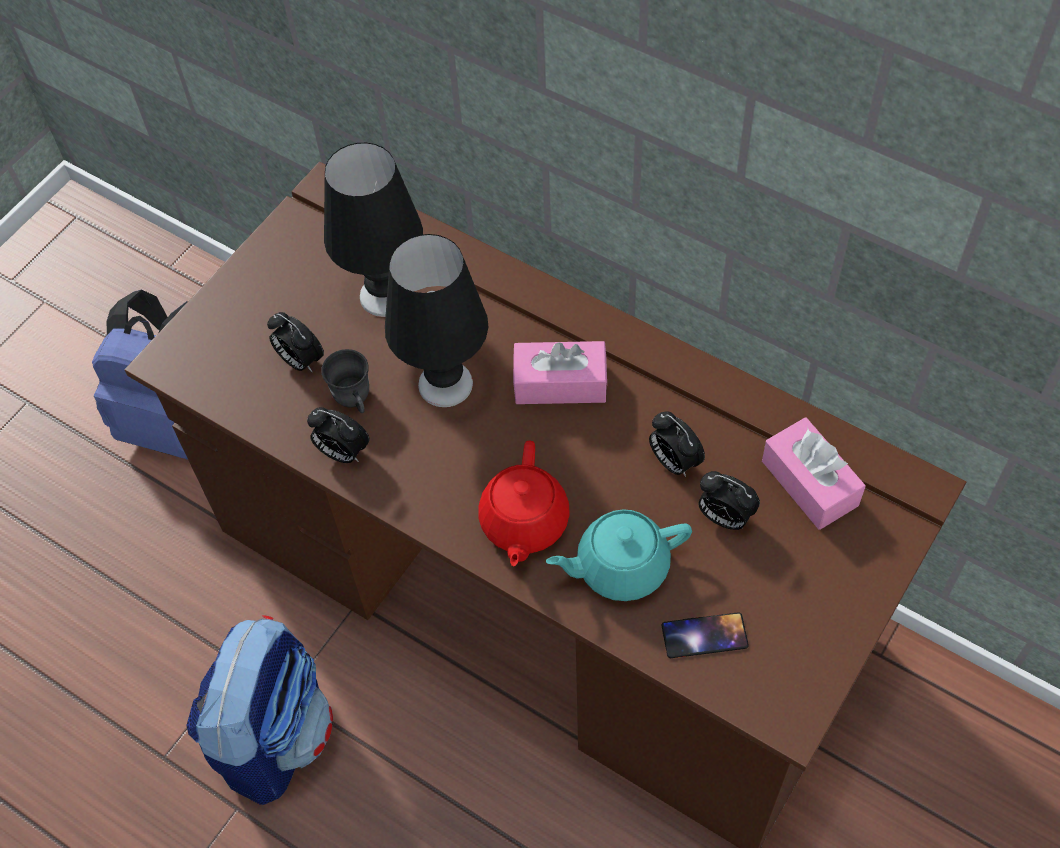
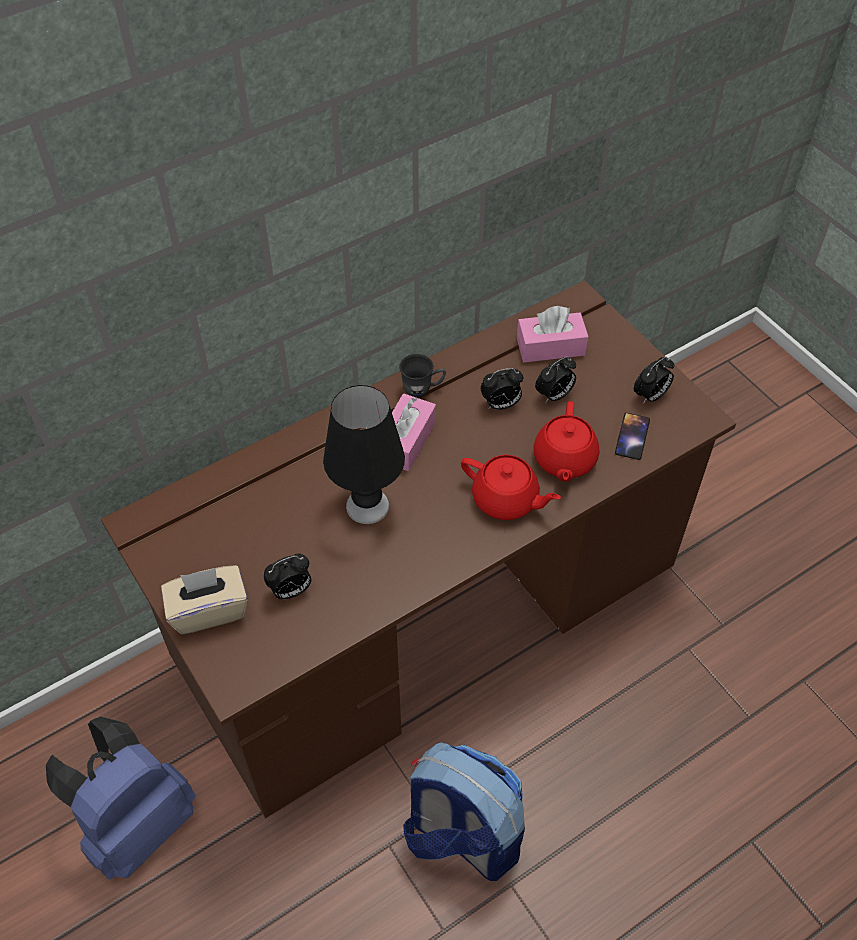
camera: 70 degrees left, 5 degrees down
(247, 301) = (209, 610): none -> beige tissue box
(342, 452) = (391, 588): alarm clock -> alarm clock (650, 396)
(355, 402) = (350, 566): grey mug -> grey mug (422, 389)
(385, 295) = (264, 516): black table lamp -> none
(620, 566) = (564, 460): turquoise teapot -> red teapot

